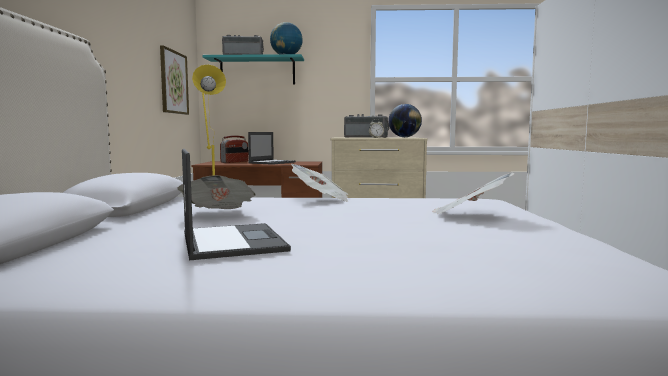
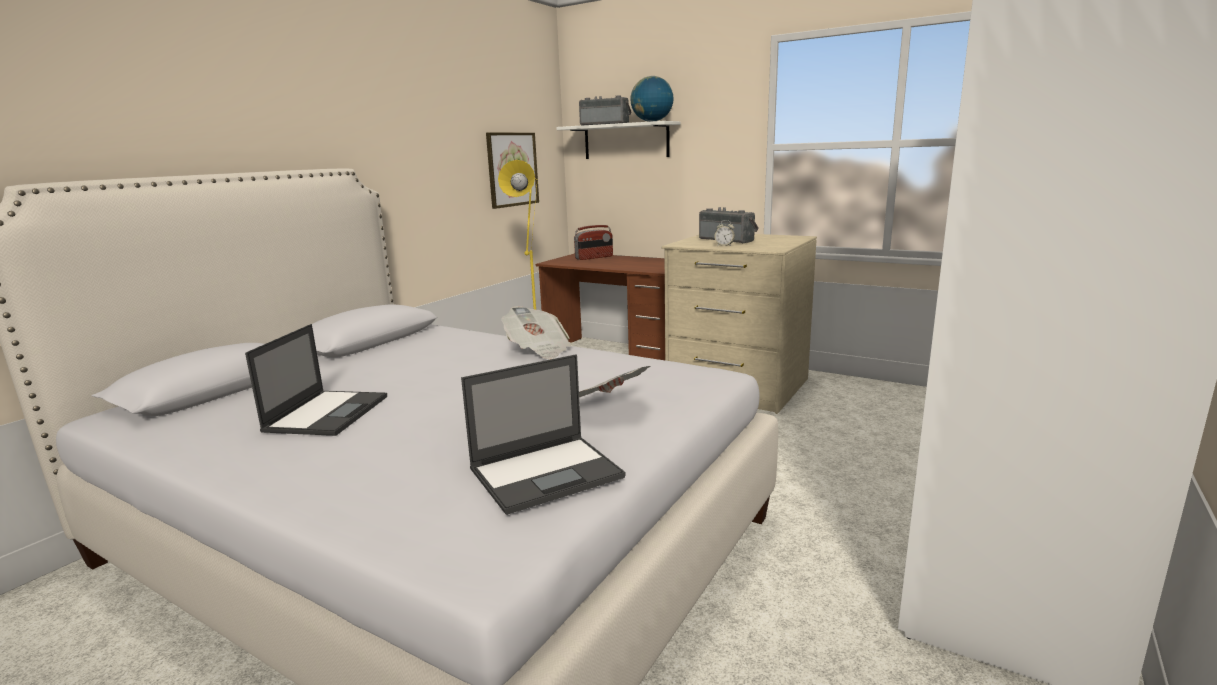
camera: 30 degrees right, 10 degrees up
(219, 215) = (401, 367): newspaper -> none
(257, 71) = (626, 141): turquoise shelf -> white shelf
(272, 162) = (630, 262): laptop -> laptop (547, 473)
(404, 137) = (795, 237): globe -> none

